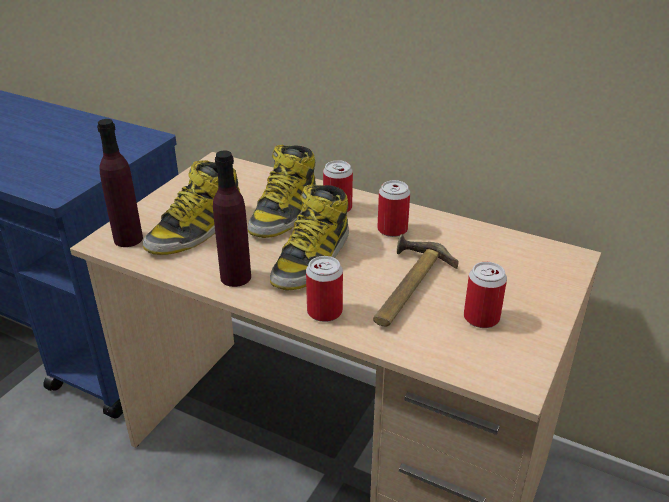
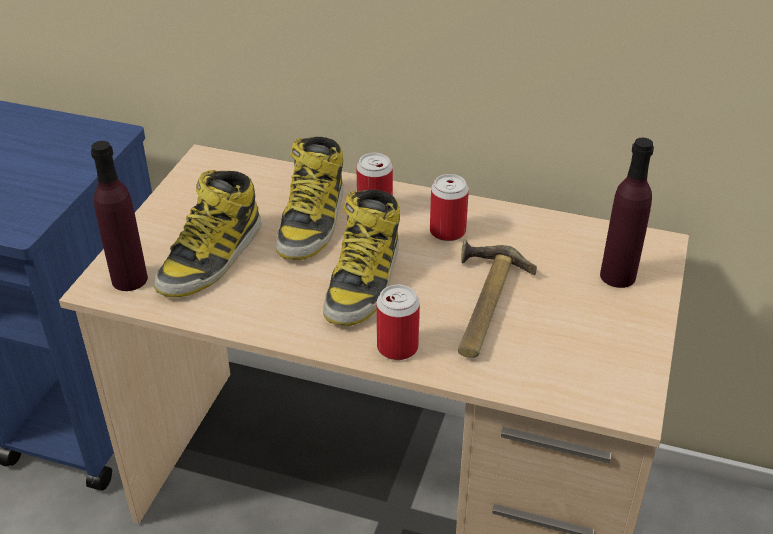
camera: 10 degrees left, 5 degrees up
(235, 277) = (279, 315): purple bottle -> purple bottle (617, 276)
(481, 318) = (575, 333): can -> none

